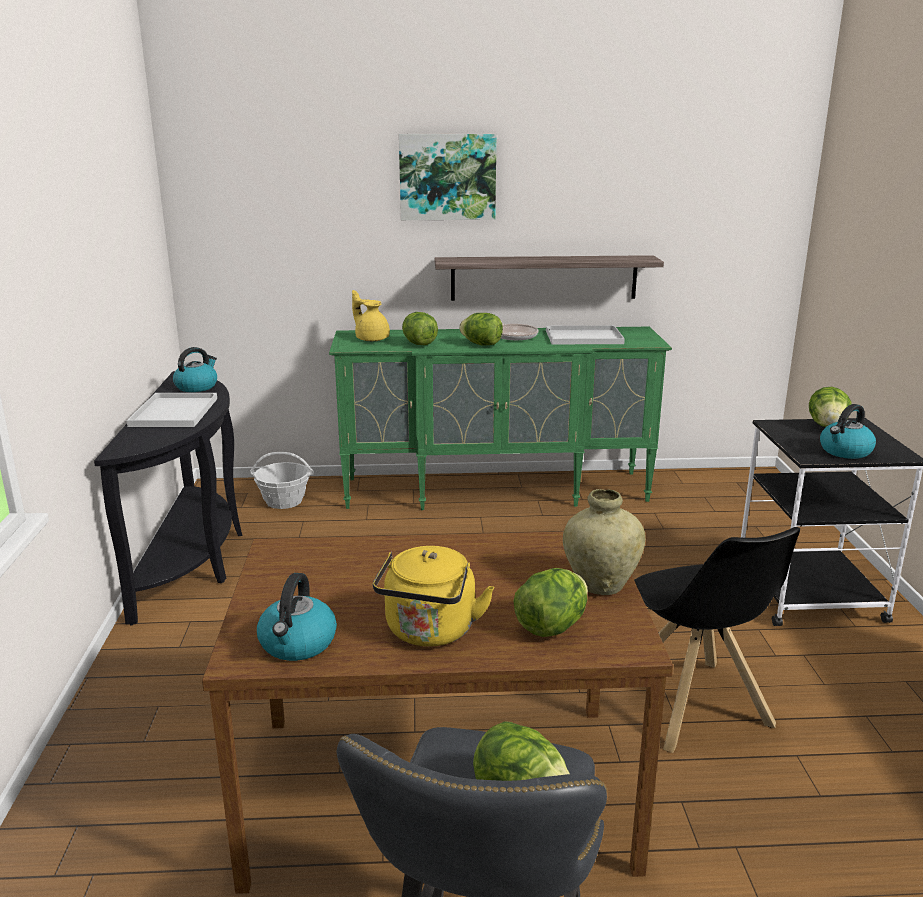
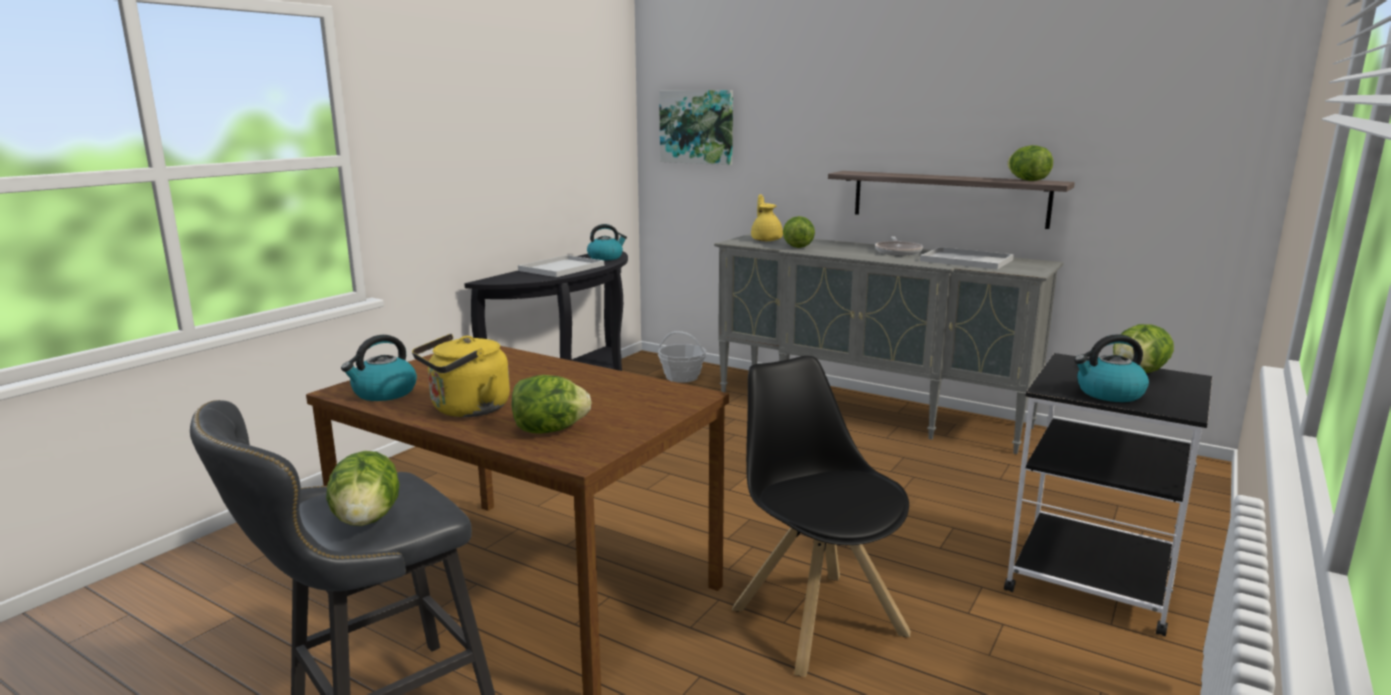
camera: 35 degrees right, 5 degrees down
(447, 177) = (859, 93): picture -> picture (697, 127)
(481, 344) = (851, 253): lettuce -> lettuce (1027, 180)
(496, 491) = (868, 410): green cabinet -> grey cabinet
(600, 584) = (641, 419): beige vase -> none
(694, 707) = (816, 618): black chair -> black chair turned 135 degrees clockwise

